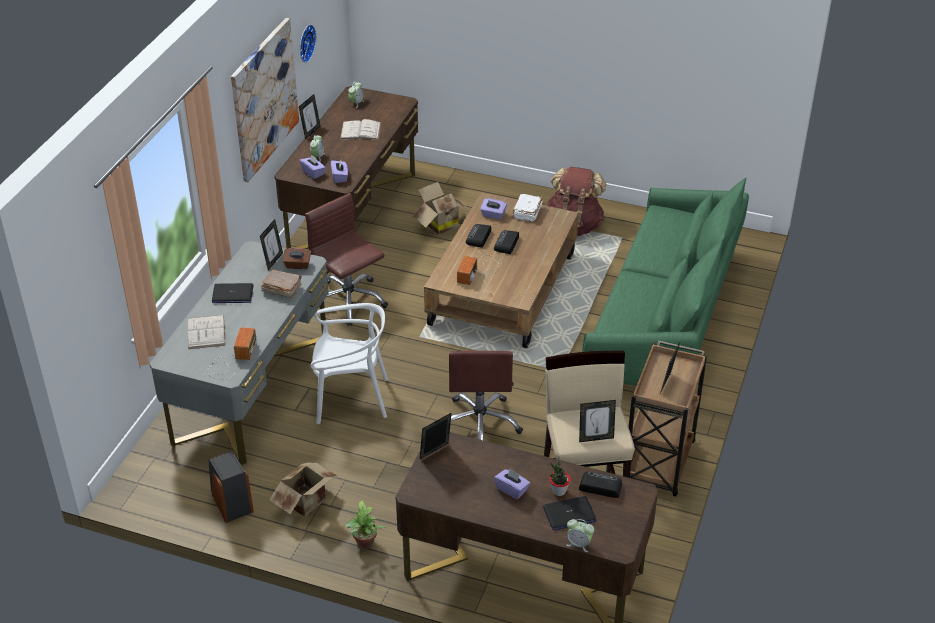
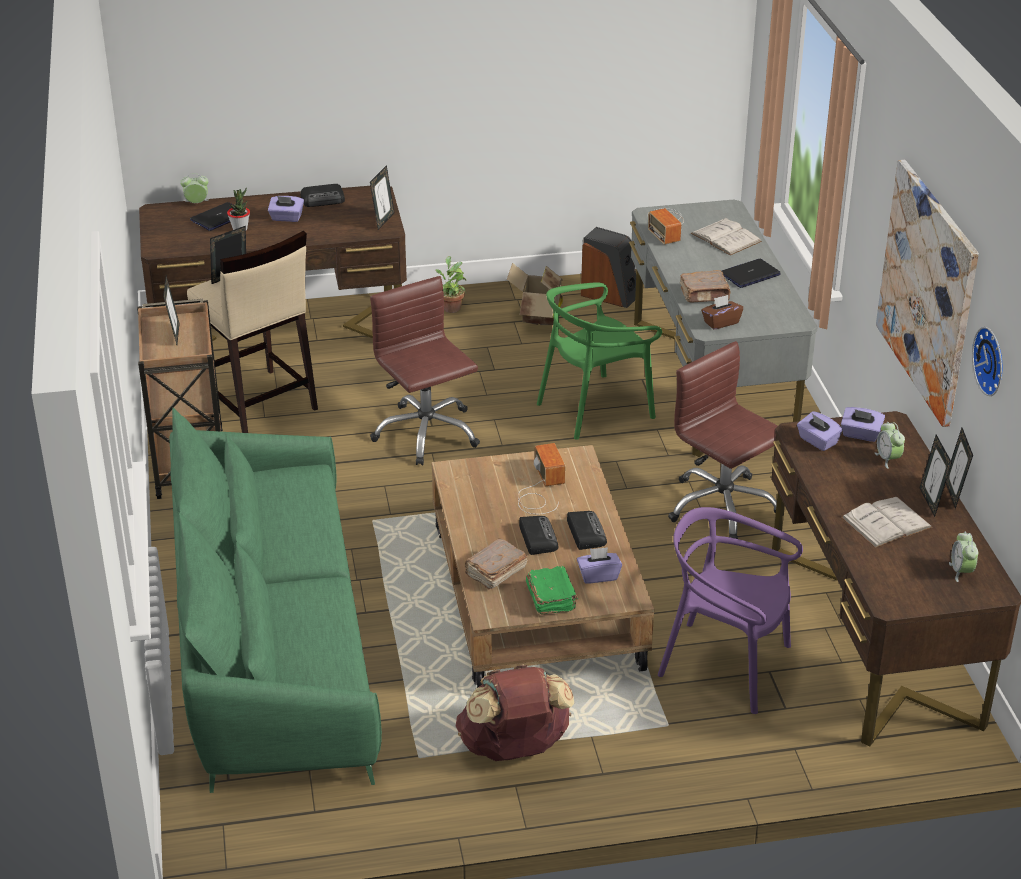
camera: 150 degrees right, 5 degrees down
(273, 261) = (755, 318): picture frame -> picture frame (931, 502)
(348, 301) = (722, 507): brown office chair -> brown office chair turned 150 degrees counterclockwise
(351, 398) = (594, 408): white chair -> green chair
(439, 224) = (725, 665): cardboard box -> purple chair
(527, 213) = (551, 598): white book -> green book
(544, 234) = (495, 572): none -> brown book
(599, 487) = (201, 242): radio -> radio (323, 199)

